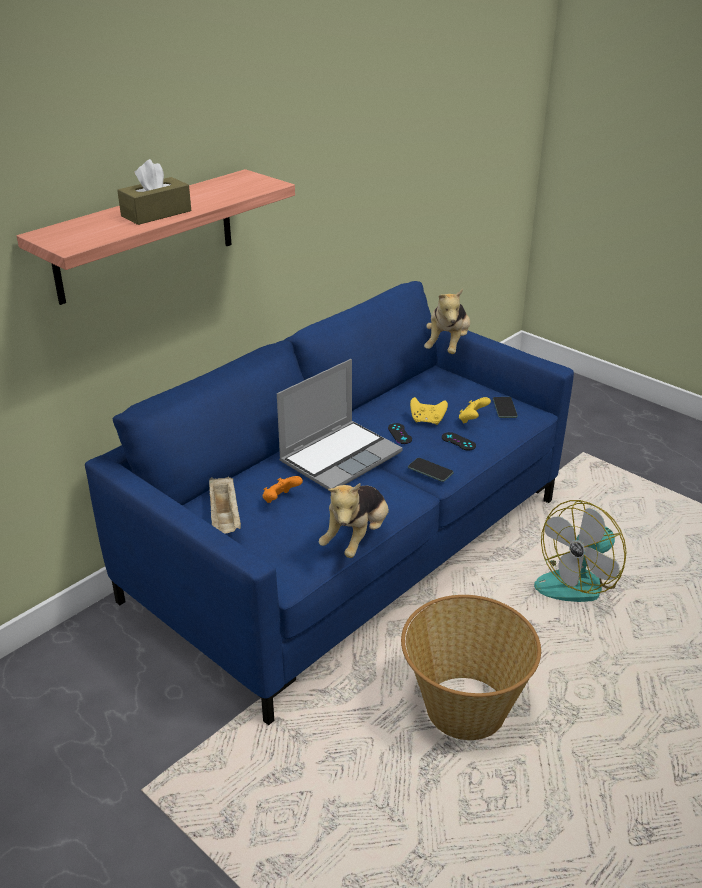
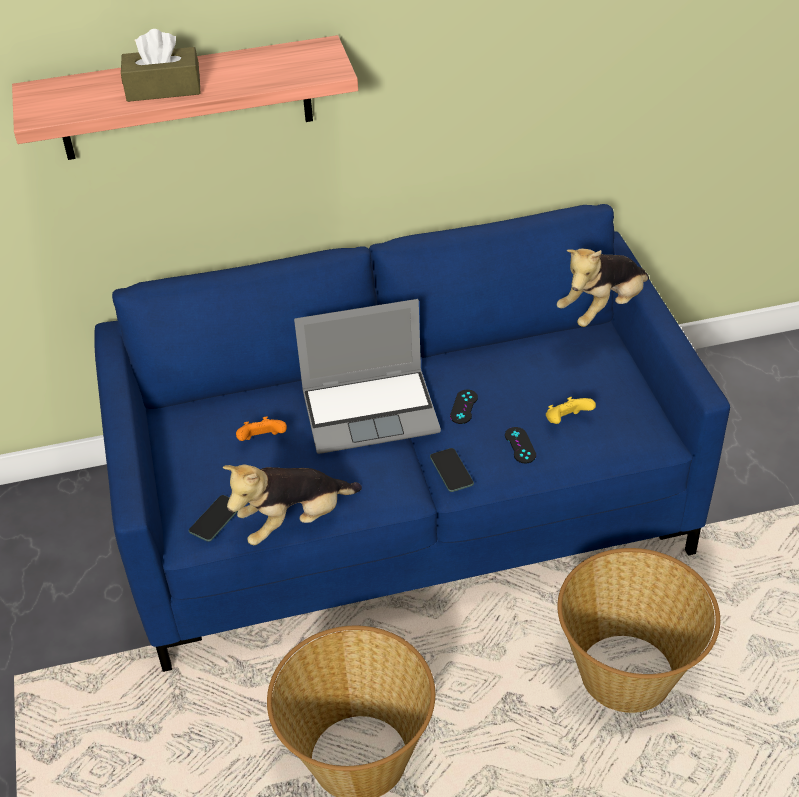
camera: 35 degrees right, 10 degrees up
(225, 518) = (192, 439): beige tray -> none
(427, 420) = (512, 401): yellow game controller -> none
(504, 408) = (625, 420): phone -> phone (215, 519)
(579, 581) = (628, 675): fan -> basket

